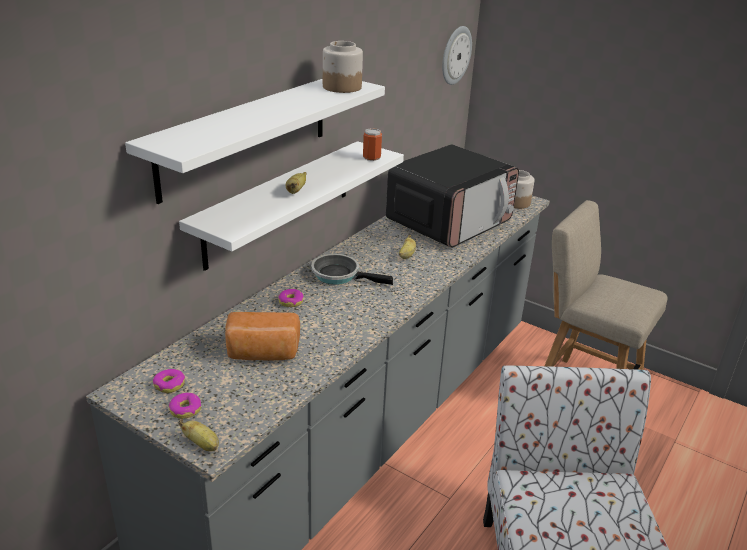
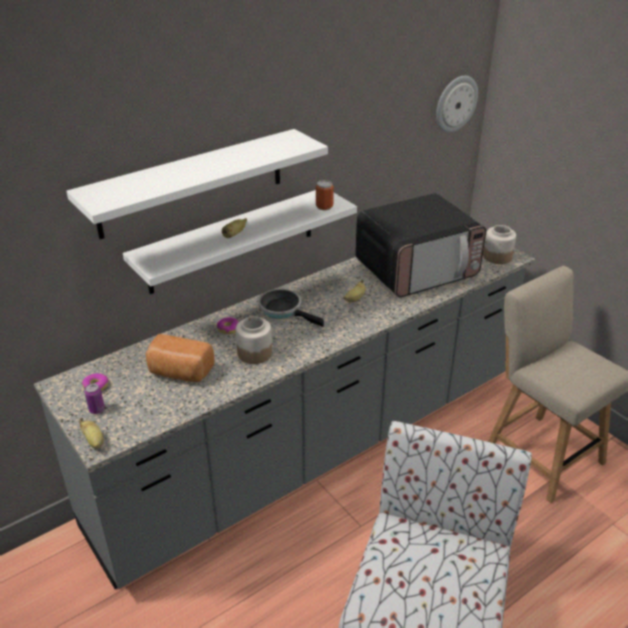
camera: 20 degrees right, 5 degrees up
(185, 409) = (97, 409): donut -> can
(341, 87) = (286, 144): jar -> jar (254, 353)

